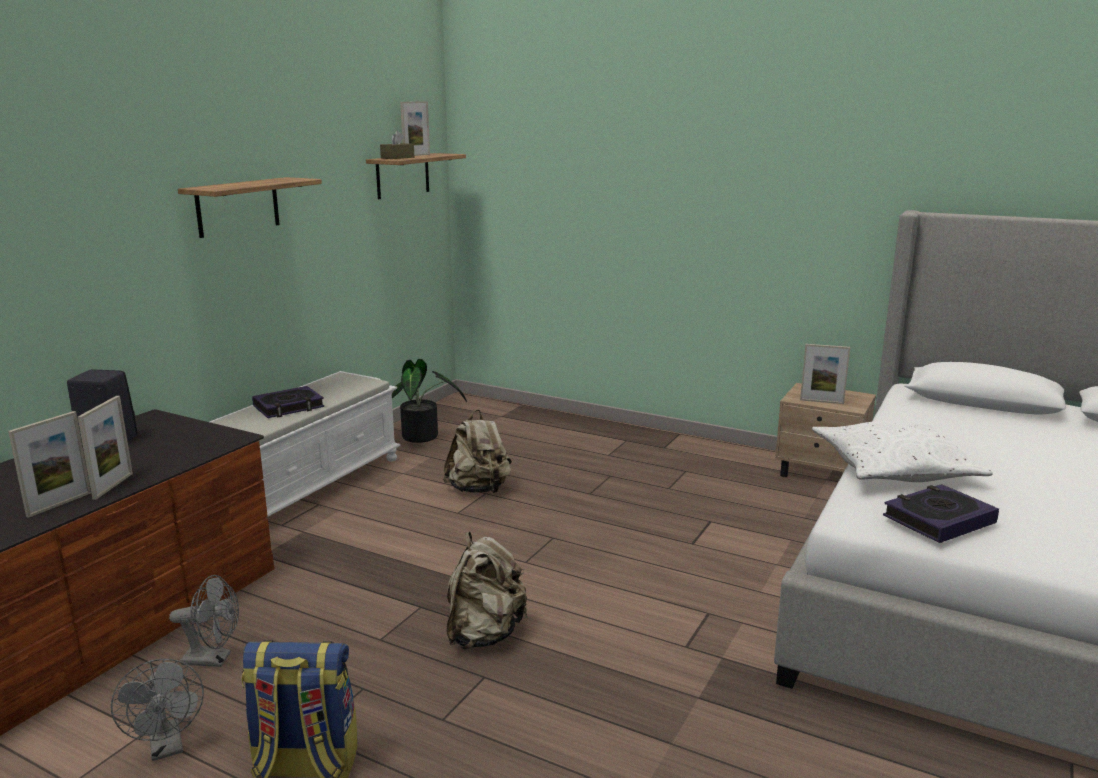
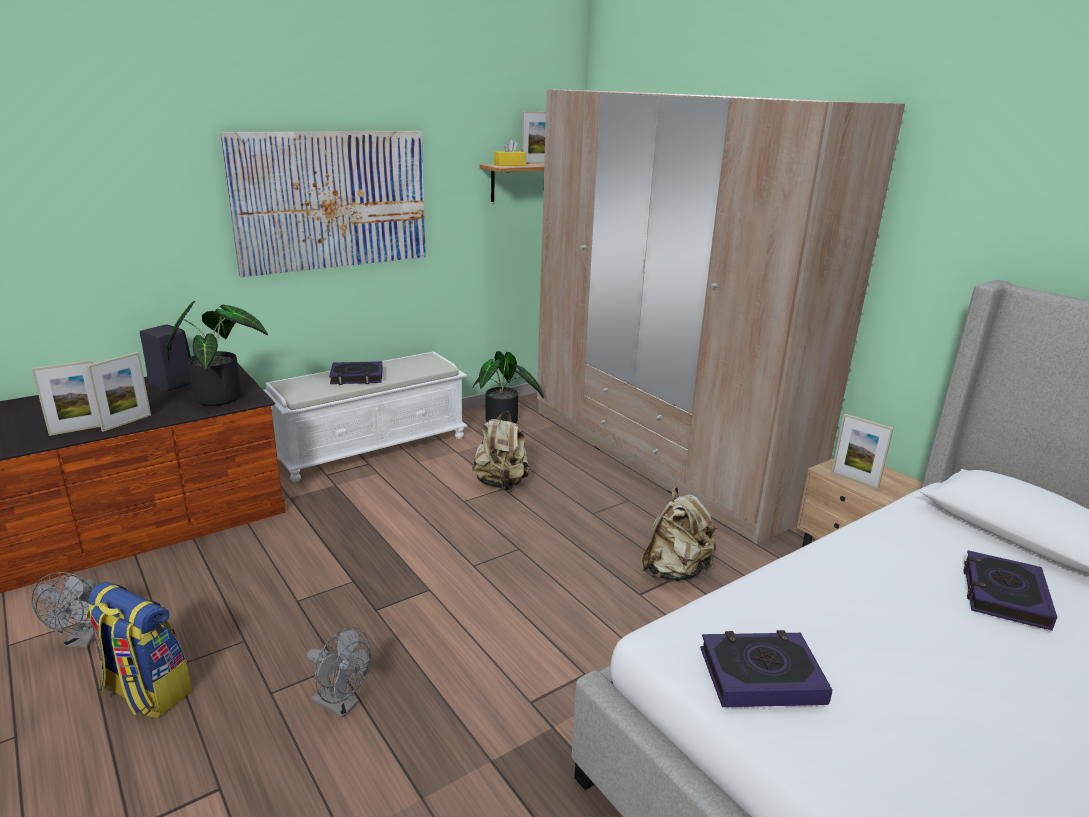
camera: 25 degrees right, 5 degrees up
(192, 441) = (222, 395): none -> potted plant
(214, 659) = (177, 577): grey fan -> grey fan (341, 705)
(238, 206) = (332, 200): shelf -> picture
(397, 158) = (509, 165): brown tissue box -> yellow tissue box
(484, 634) = (375, 625): beige backpack -> beige backpack (675, 571)
(603, 437) = (659, 458): none -> beige wardrobe
(893, 468) = (795, 590): white pillow -> none
(1014, 438) = (1004, 595): none -> book

